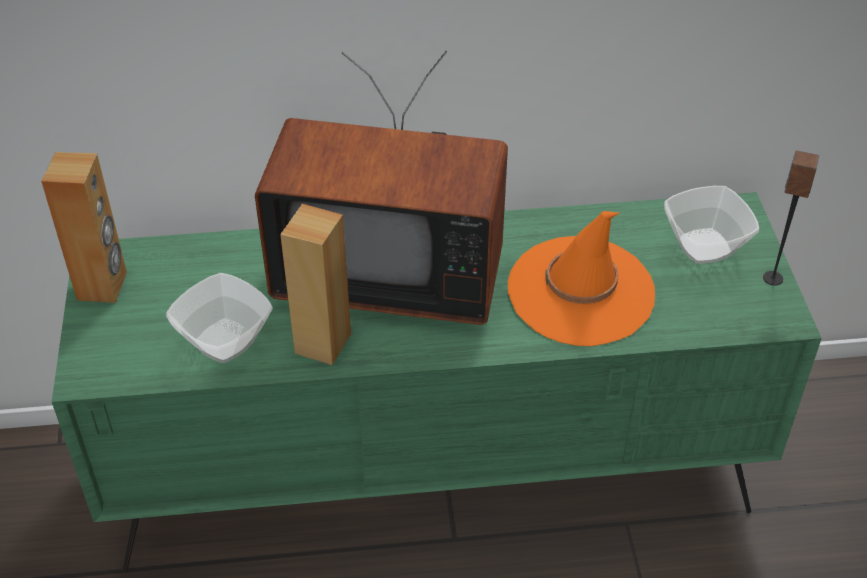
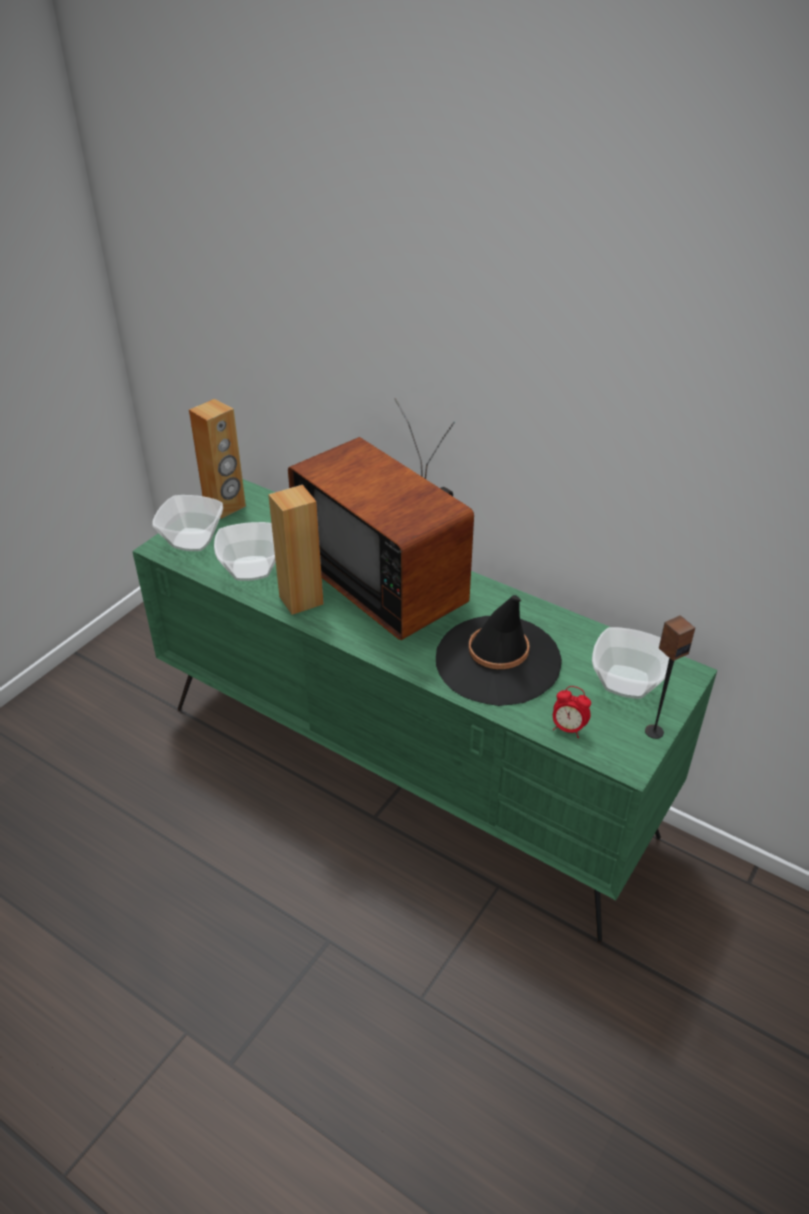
camera: 40 degrees right, 5 degrees down
(114, 347) = (193, 541): none -> bowl
(581, 291) = (497, 661): orange hat -> black hat
(708, 319) = (568, 728): none -> alarm clock

